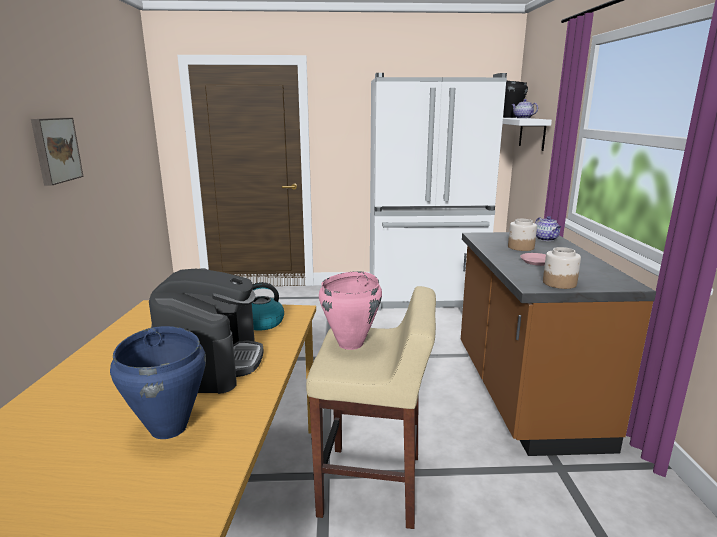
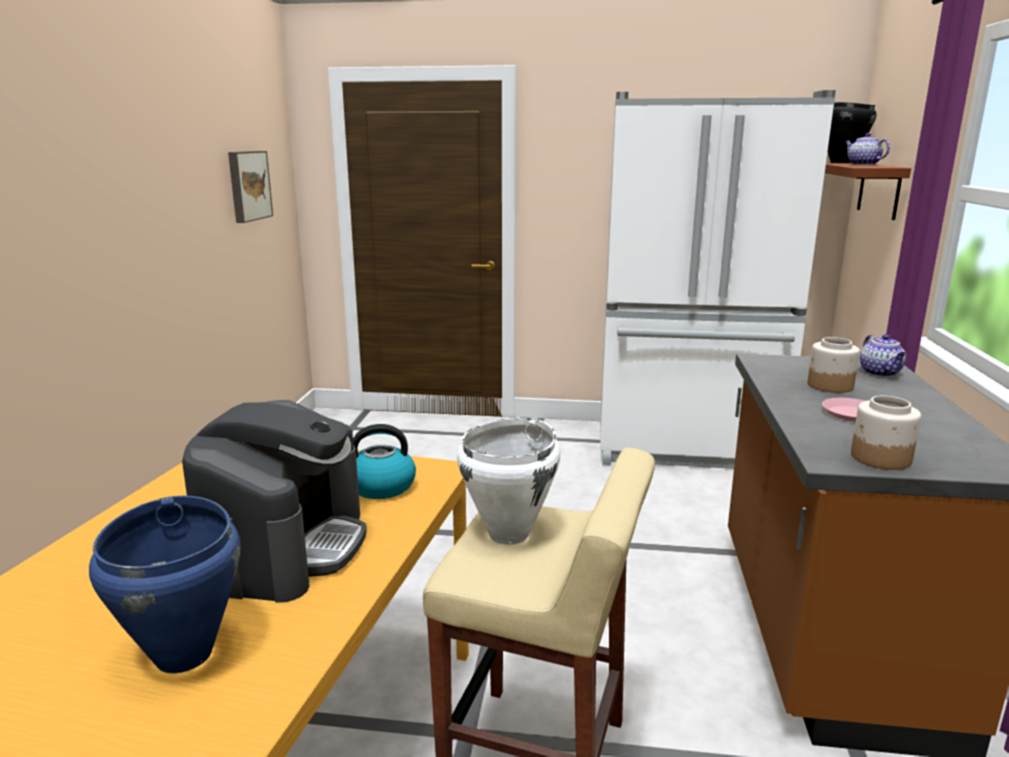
camera: 10 degrees right, 0 degrees up
(55, 150) = (127, 209): picture -> picture (248, 185)
(351, 344) = (509, 534): pink cooking pot -> white cooking pot
(532, 133) = (879, 190): white shelf -> brown shelf

